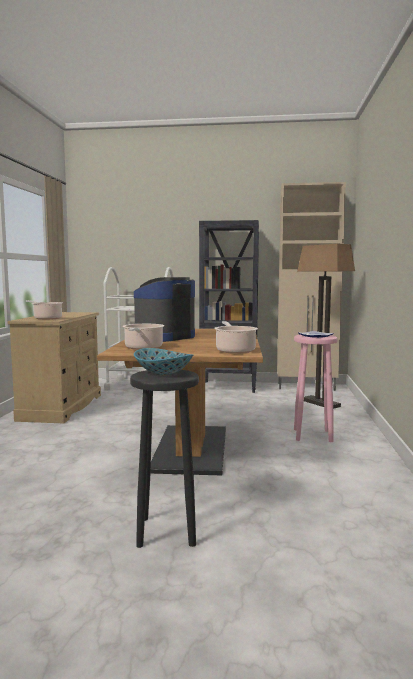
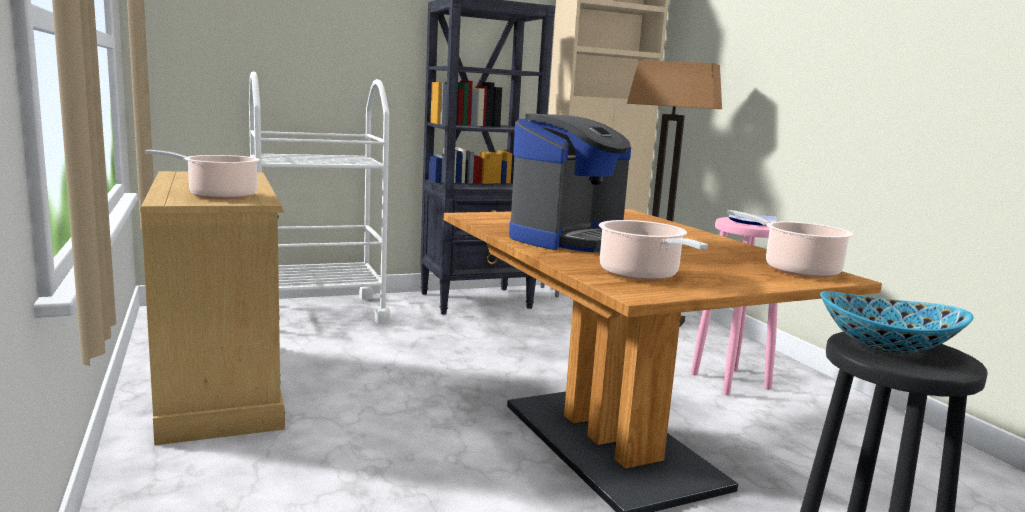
camera: 30 degrees left, 5 degrees up
(164, 337) = (570, 239): coffee machine -> coffee machine turned 150 degrees counterclockwise

